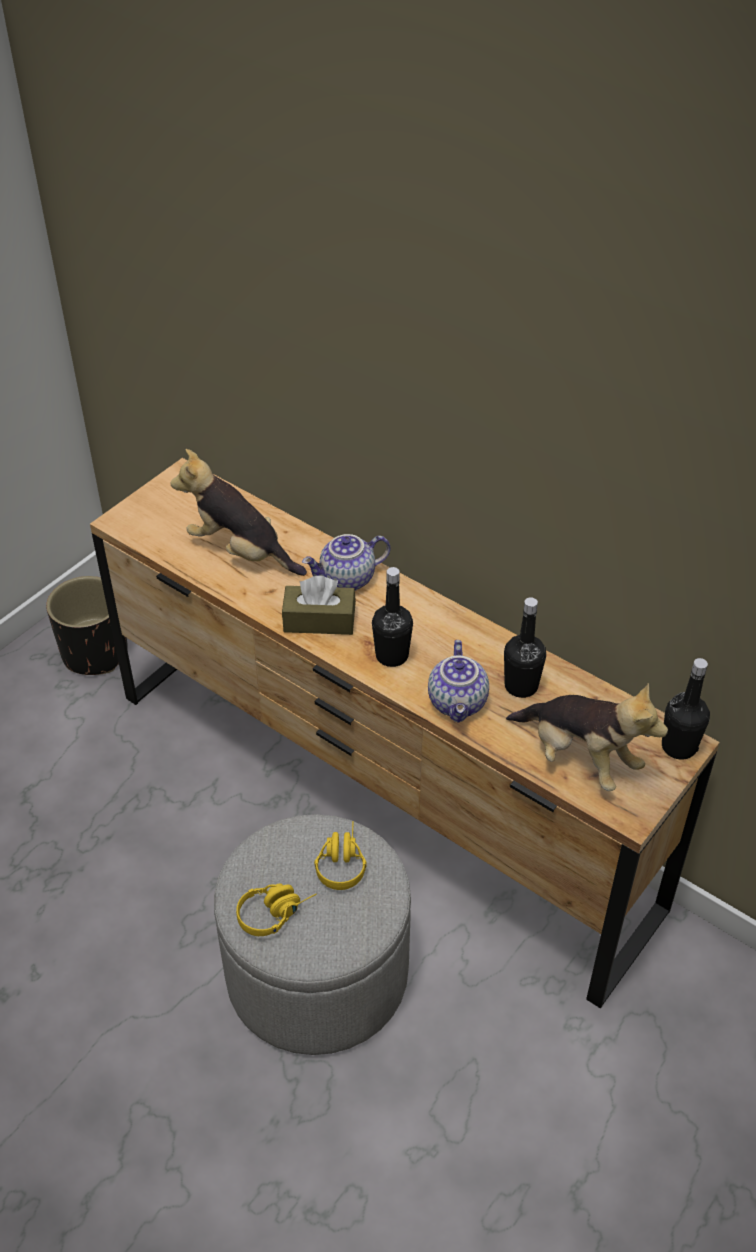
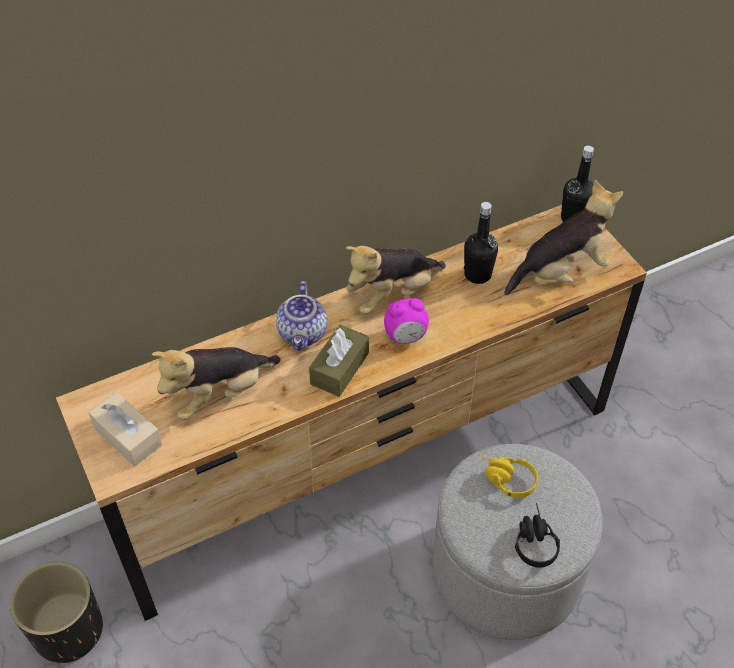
camera: 65 degrees left, 5 degrees up
(163, 514) = (128, 436): none -> beige tissue box
(276, 912) = (533, 539): yellow headphones -> black headphones
(392, 655) = (405, 336): black bottle -> alarm clock
(443, 627) = (393, 294): none -> plush toy
(459, 703) = (476, 315): teapot -> none

